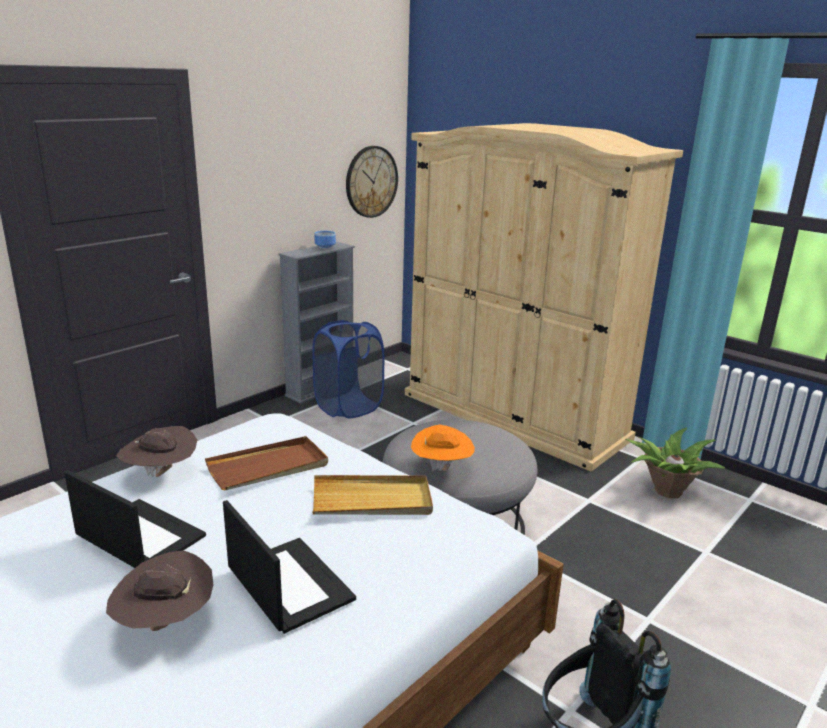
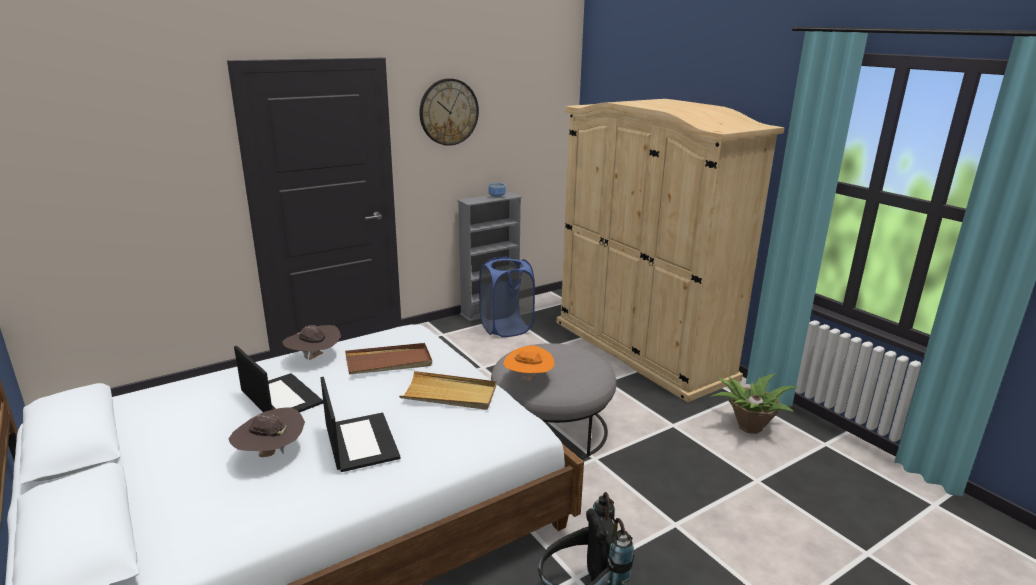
camera: 15 degrees right, 0 degrees up
(371, 182) = (544, 143): wall clock -> wall clock (448, 112)

